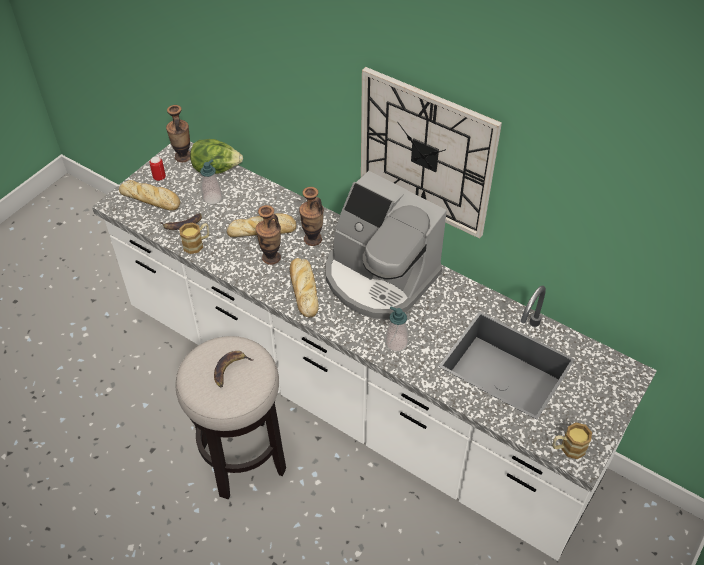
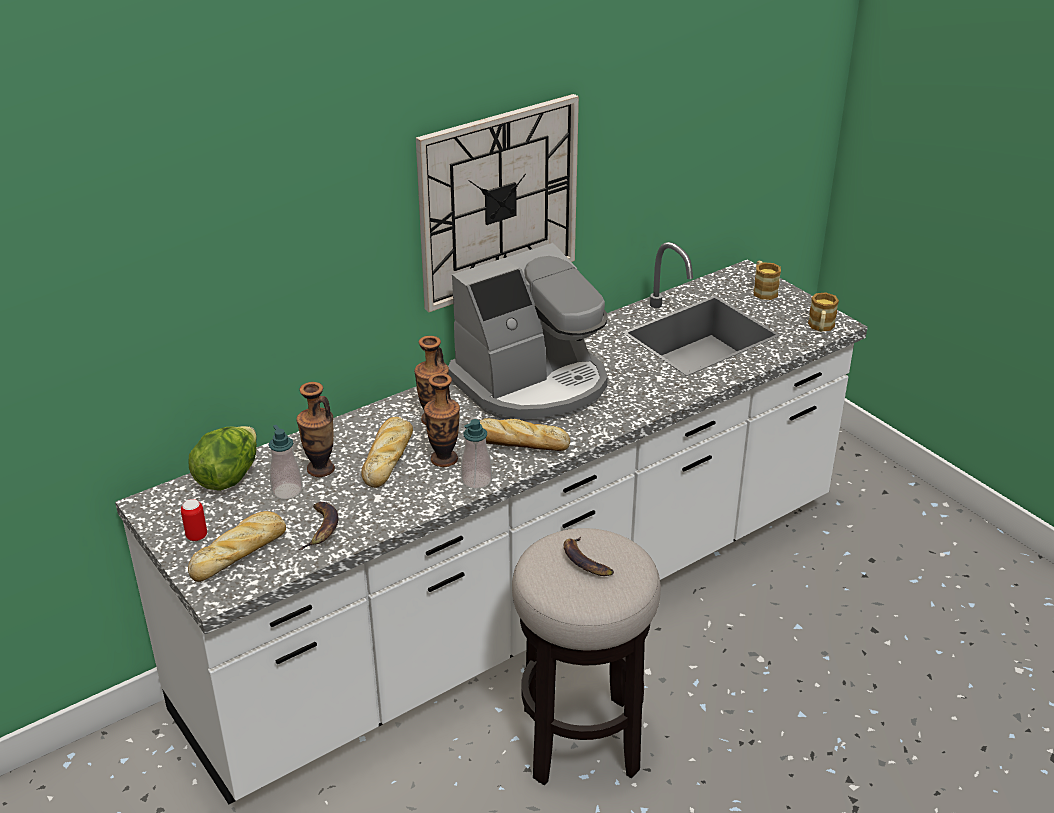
camera: 70 degrees left, 15 degrees down
(183, 157) = (169, 504): vase -> vase (320, 469)
(197, 244) = (371, 520): mug -> mug (763, 290)
(396, 343) = (640, 395): soap dispenser -> soap dispenser (476, 480)

